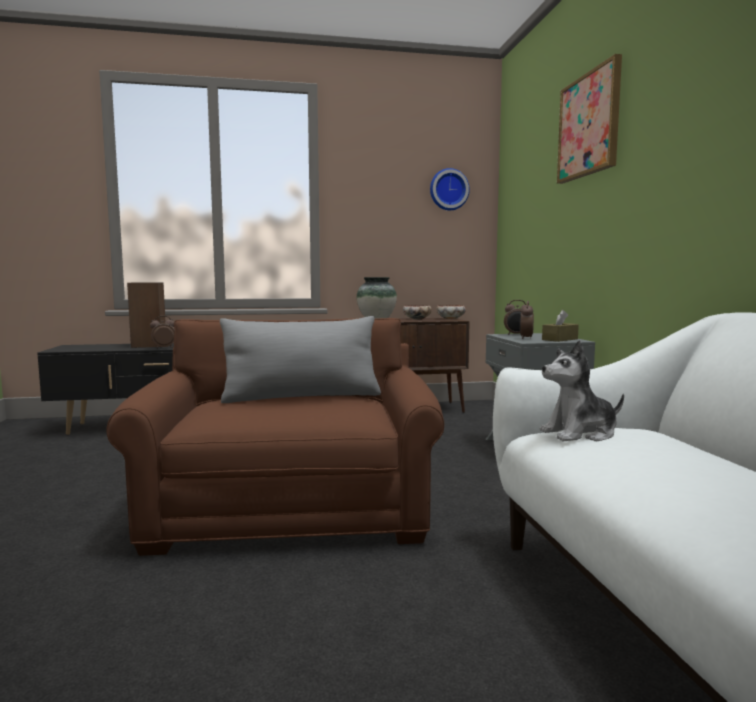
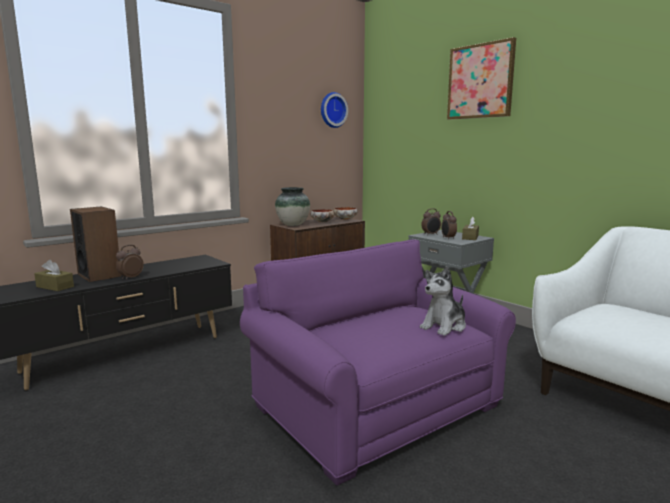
camera: 30 degrees left, 5 degrees up
(102, 348) = (55, 287): none -> brown tissue box
(291, 509) = (377, 407): brown armchair -> purple armchair
(302, 397) = (385, 316): grey pillow -> none
(580, 434) = (598, 315): plush toy -> plush toy (444, 326)

